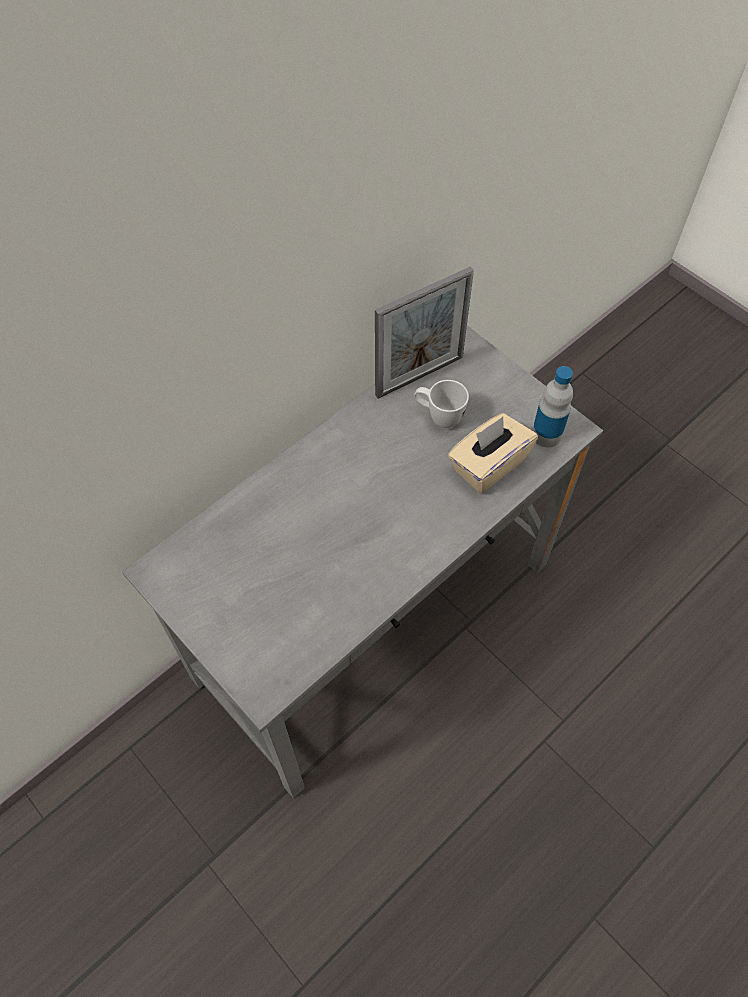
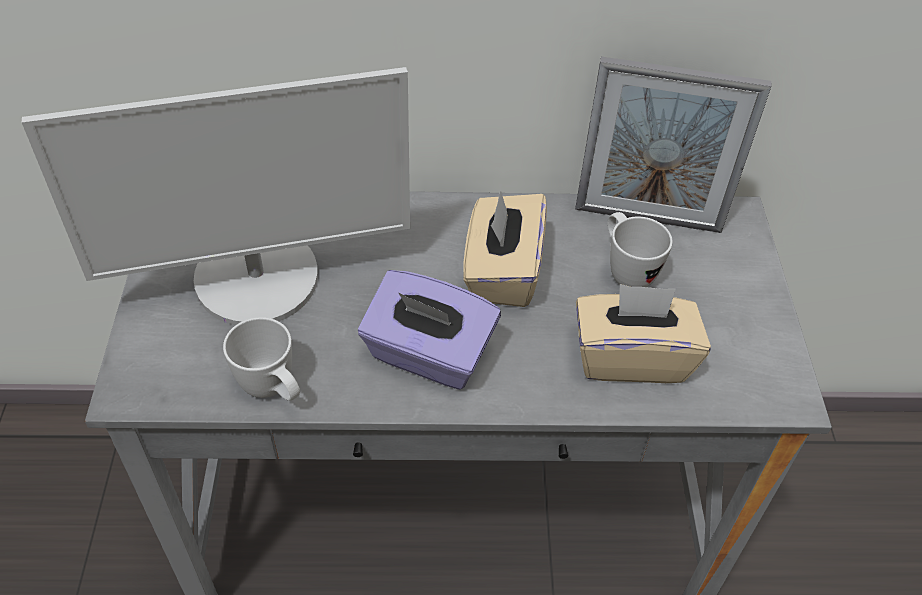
camera: 40 degrees right, 10 degrees down
(256, 576) = (258, 279): none -> monitor
(338, 628) = (273, 390): none -> white mug
(379, 466) = (502, 272): none -> beige tissue box
(393, 544) = (428, 355): none -> purple tissue box
(546, 435) = (744, 378): bottle -> none

